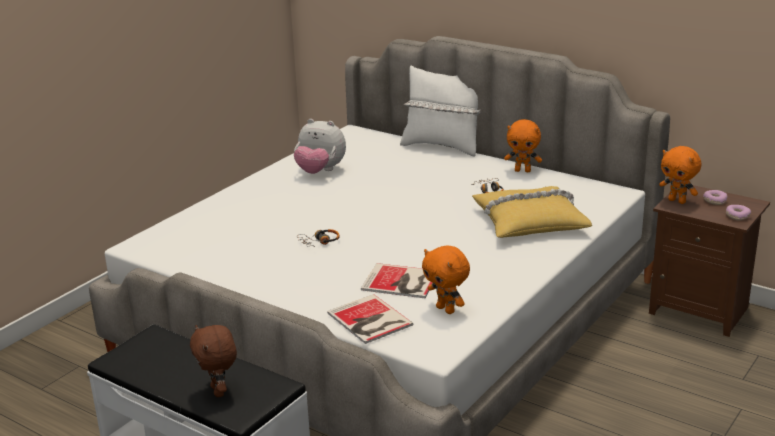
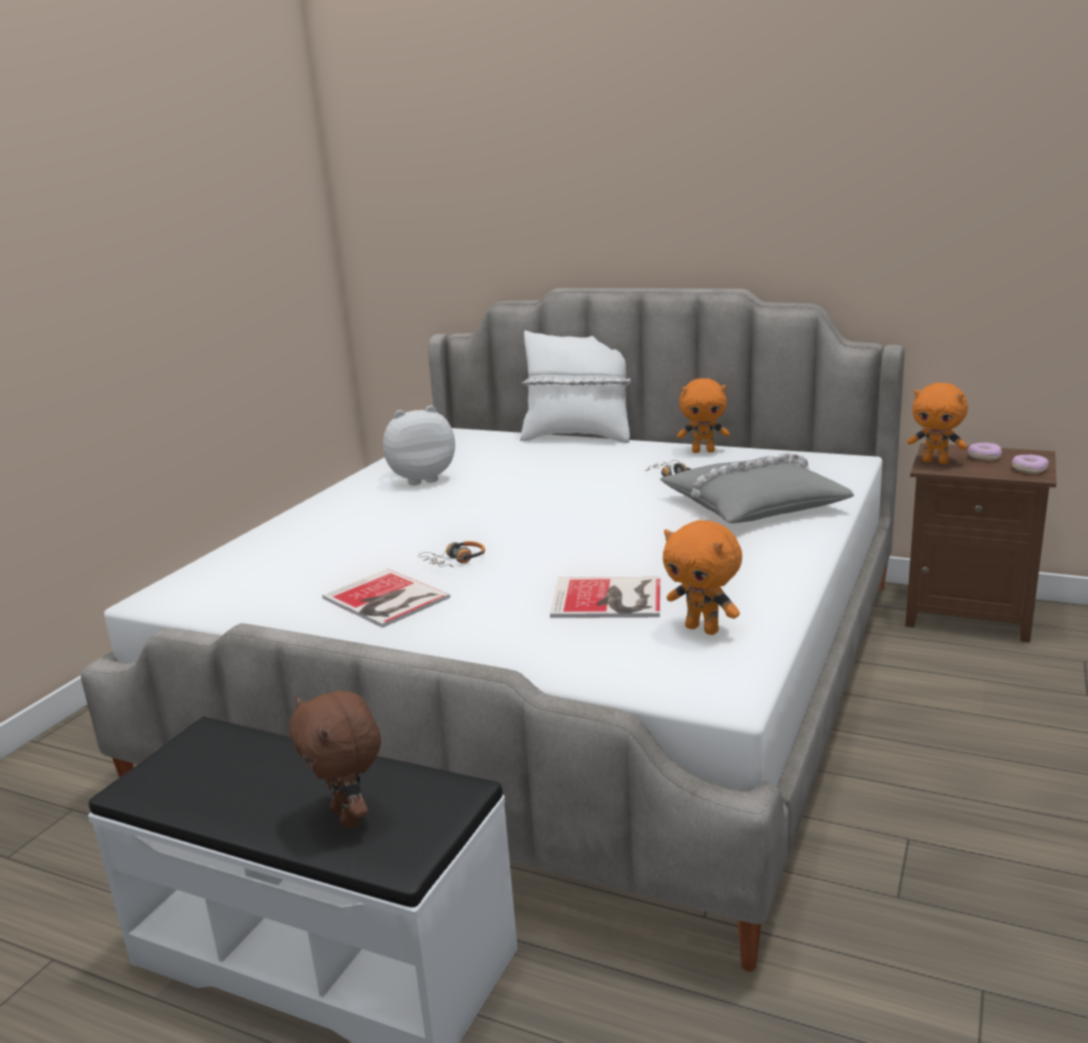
camera: 10 degrees left, 5 degrees down
(320, 171) = (420, 479): plush toy -> plush toy turned 150 degrees clockwise
(369, 320) = (587, 659): book -> book (385, 600)
(529, 222) = (752, 505): yellow pillow -> grey pillow

